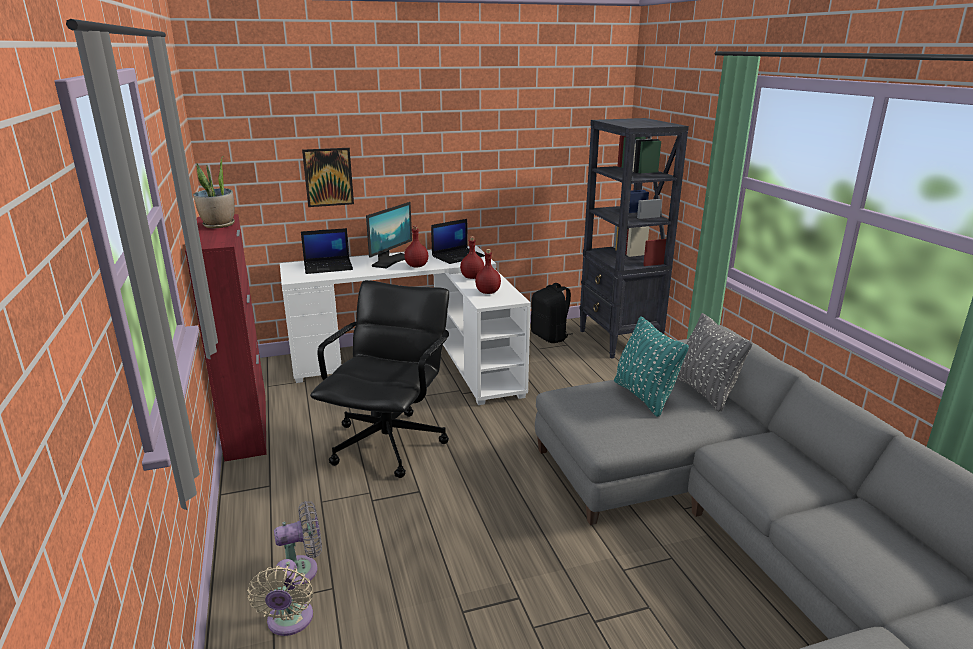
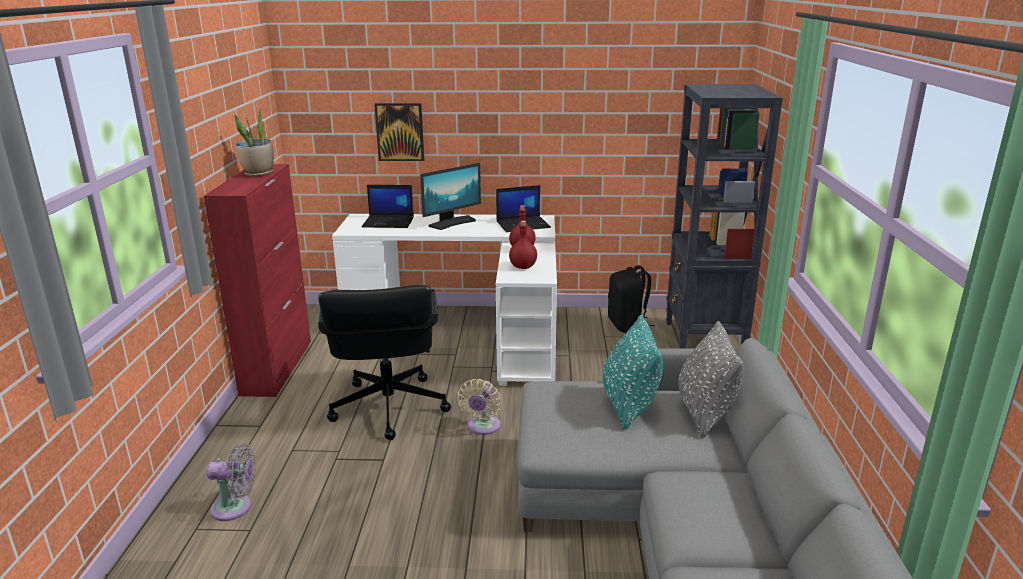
camera: 20 degrees right, 0 degrees up
(289, 622) = (196, 550): beige fan -> beige fan (483, 427)
(389, 443) = (388, 408): black office chair -> black office chair turned 135 degrees clockwise
(416, 266) = (471, 231): red bottle -> none

